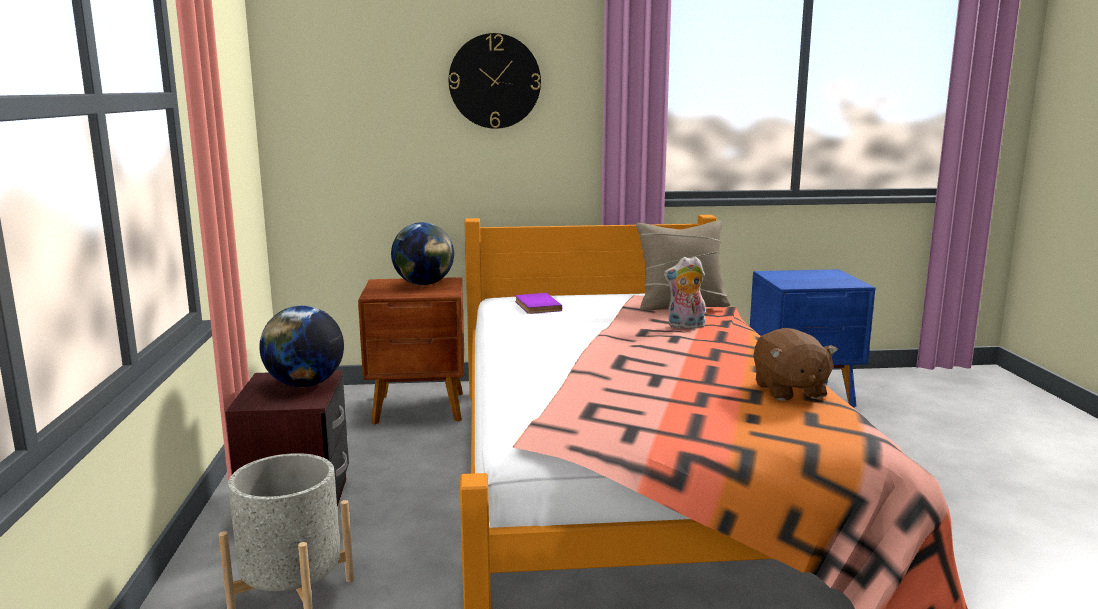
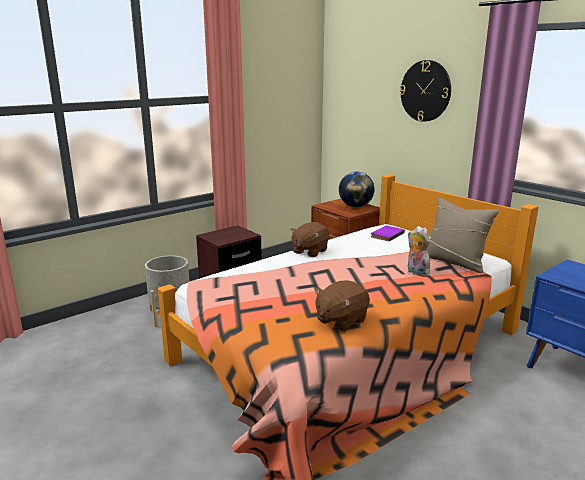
camera: 55 degrees right, 5 degrees up
(305, 384) = (236, 235): globe -> none
(520, 351) = (309, 251): none -> brown plush toy

